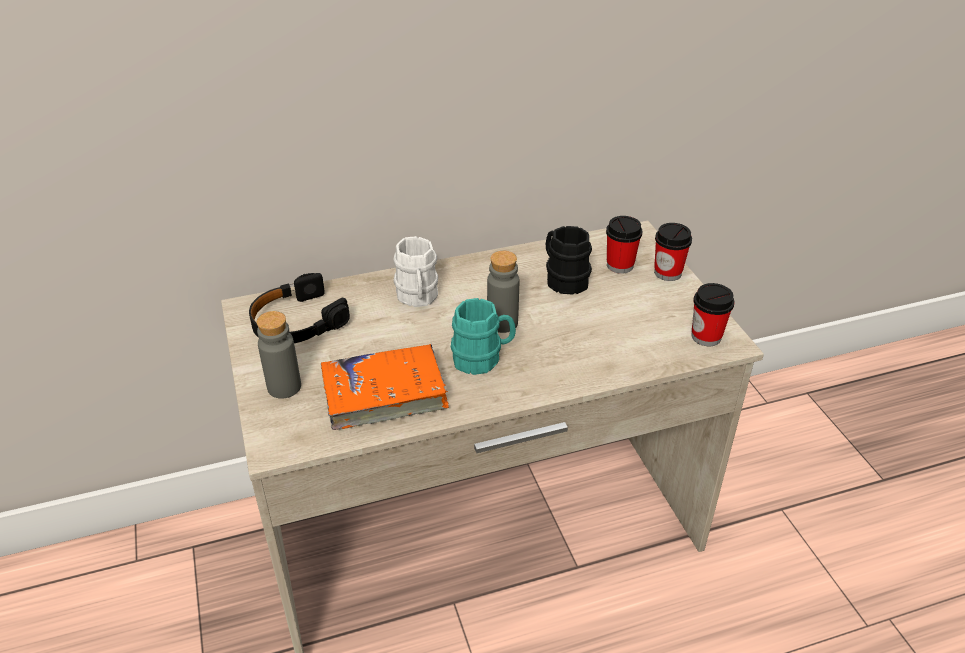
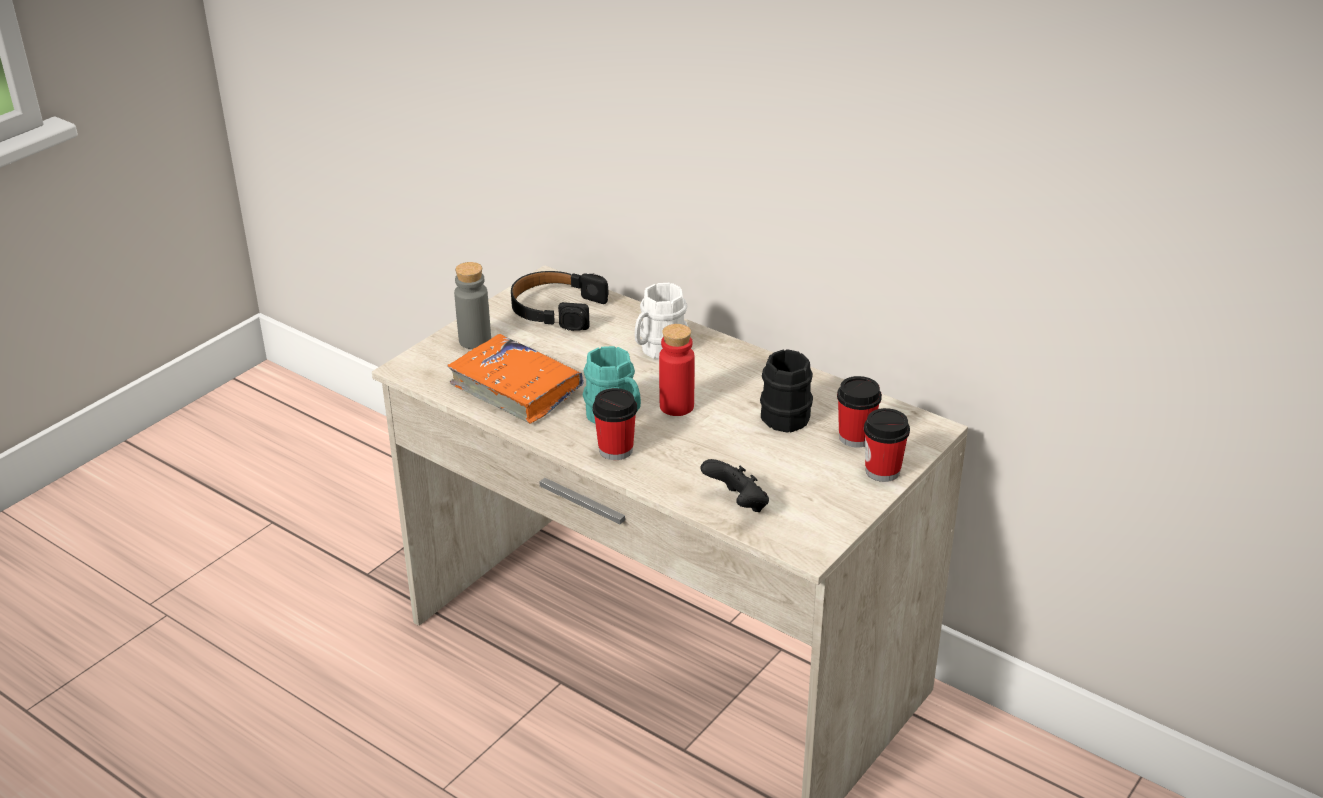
camera: 55 degrees right, 5 degrees down
(502, 323) = (676, 406): grey bottle -> red bottle
(652, 350) = (737, 504): none -> black game controller
(706, 336) = (801, 530): cup -> cup (616, 450)

